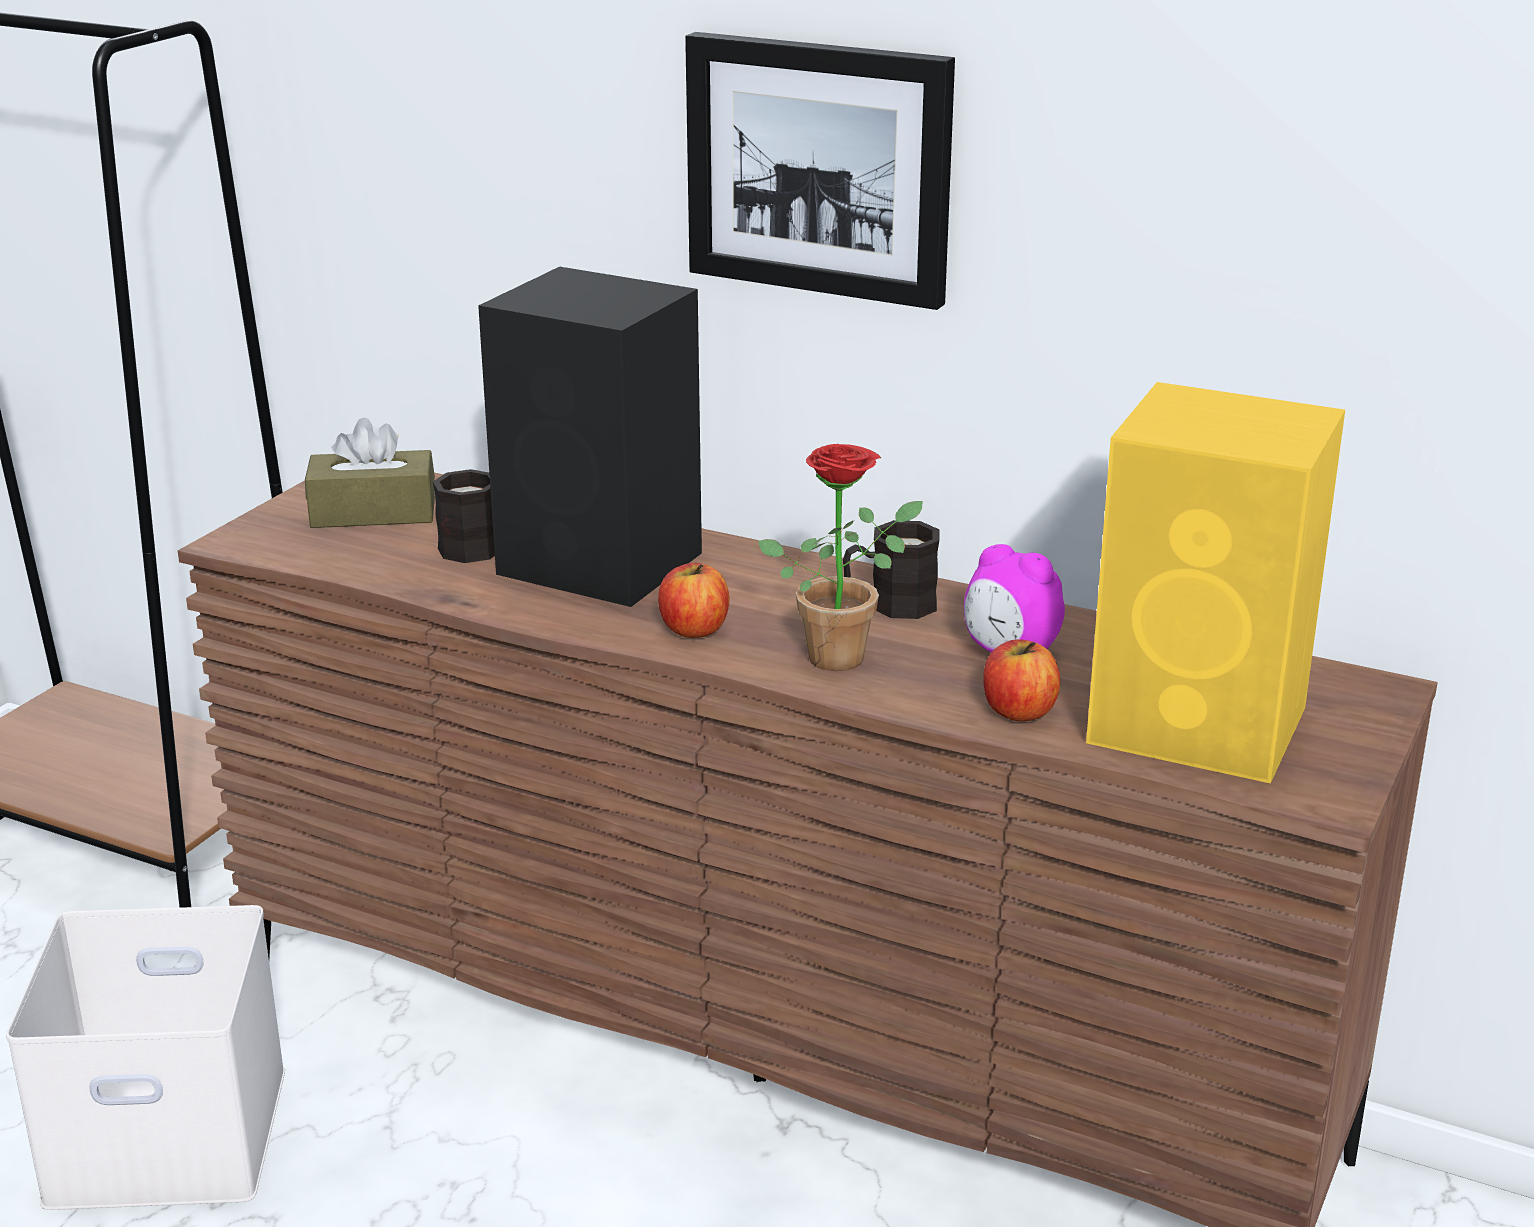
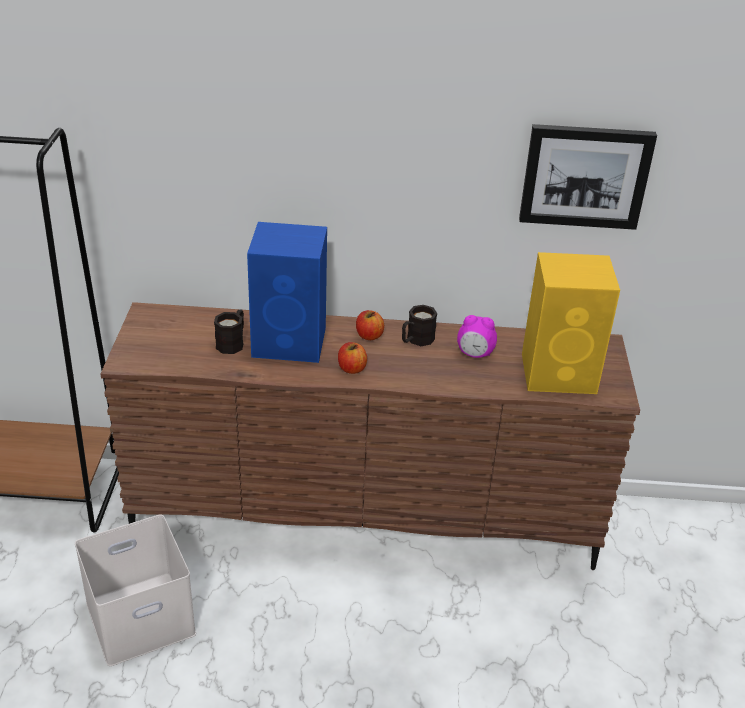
camera: 25 degrees left, 10 degrees up
(373, 512) = (171, 334): brown tissue box -> none
(604, 564) = (291, 342): black speaker -> blue speaker
(820, 167) = (371, 169): picture -> picture (585, 176)
(844, 654) = (416, 368): potted plant -> none
(1019, 711) = (495, 381): apple -> apple (369, 335)

